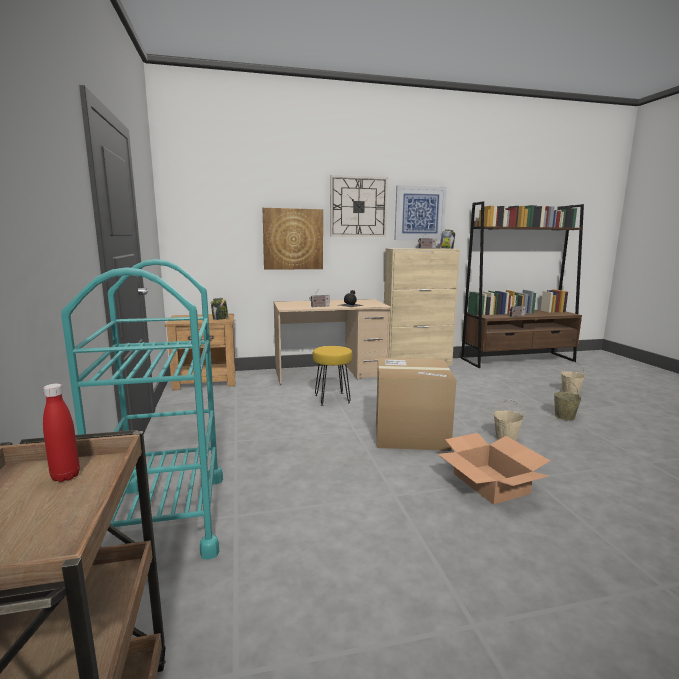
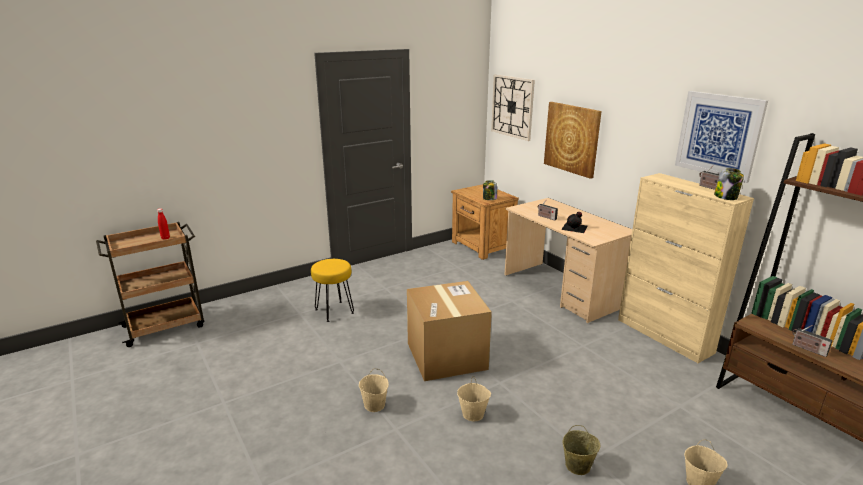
camera: 70 degrees right, 10 degrees up
(166, 518) = (291, 296): turquoise cart -> none
(332, 399) = (492, 305): yellow stool -> yellow stool (334, 311)
(358, 207) = (639, 113): wall clock -> wall clock (512, 106)
(490, 483) = (375, 405): cardboard box -> beige bucket

